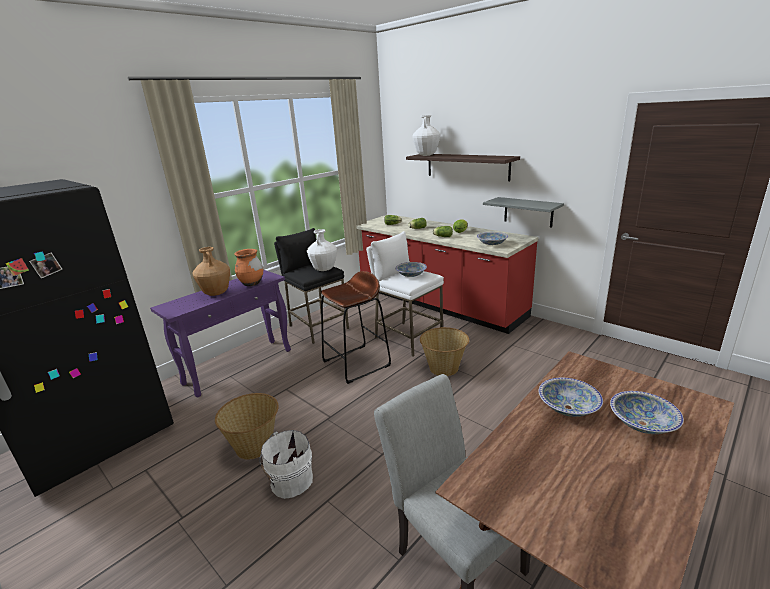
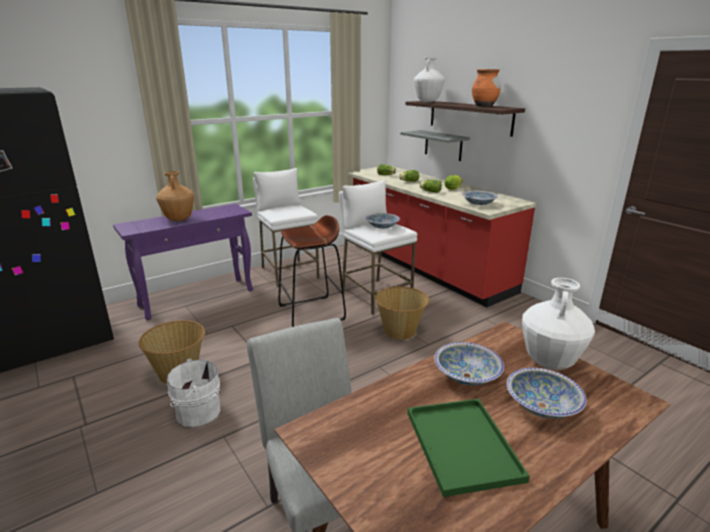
camera: 10 degrees right, 0 degrees up
(252, 283) = (217, 215): orange vase -> orange vase (484, 106)
(318, 327) = (289, 272): black stool -> white stool
(324, 269) = (298, 211): white vase -> white vase (549, 362)
(528, 212) = (528, 173): grey shelf -> grey shelf (443, 145)
(599, 471) = (460, 443): none -> green tray

